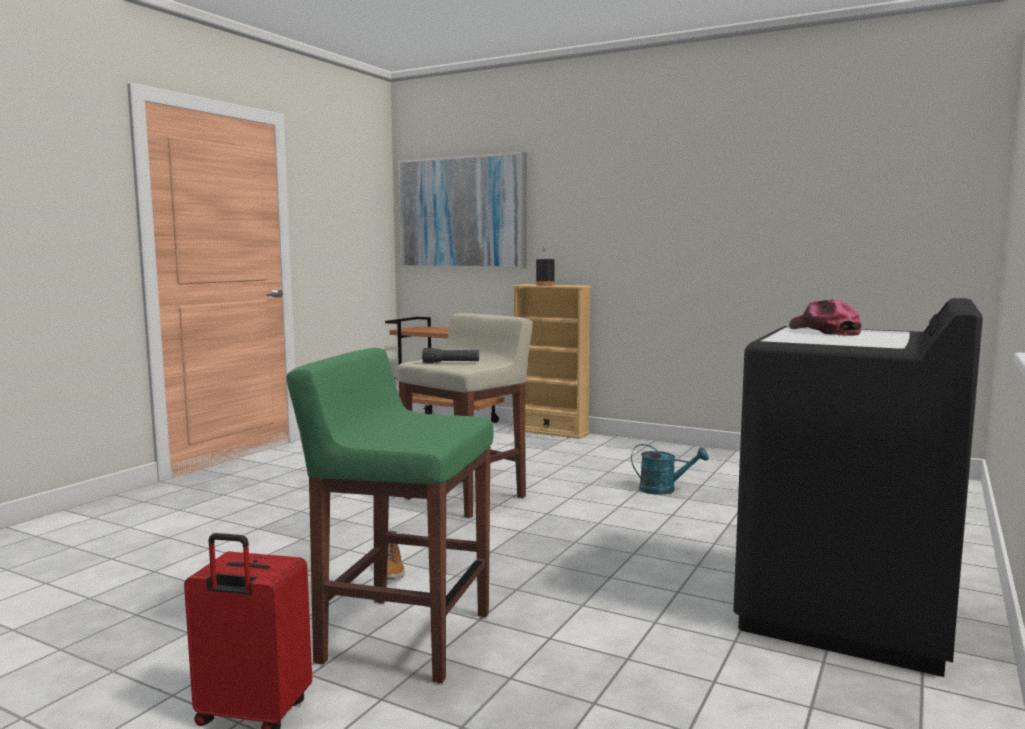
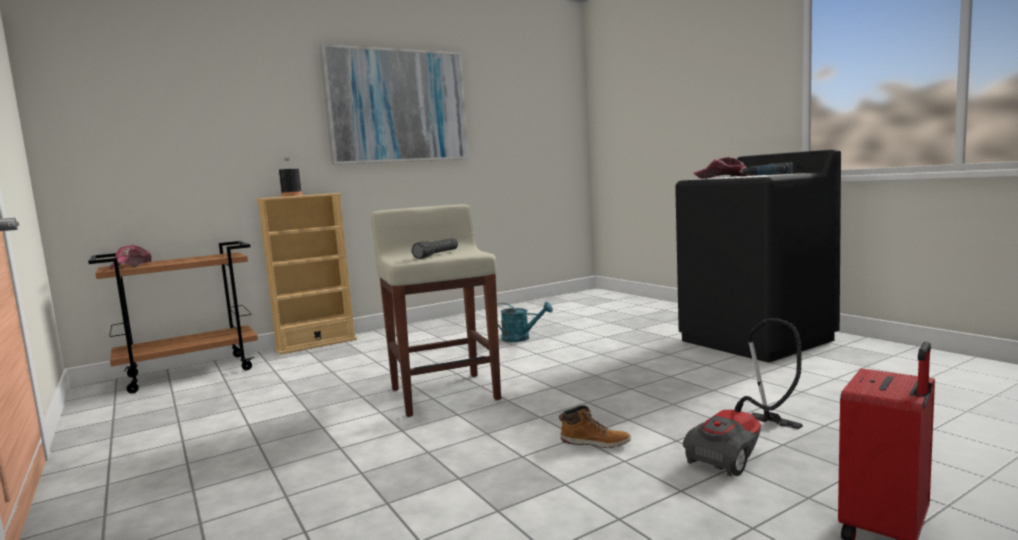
camera: 60 degrees left, 0 degrees up
(403, 637) = (744, 452): green stool -> vacuum cleaner
(423, 328) = (132, 265): none -> cap
(463, 213) = (154, 120): picture -> picture (397, 106)
(664, 490) = (521, 338): turquoise watering can -> turquoise watering can turned 60 degrees clockwise
(833, 339) = (768, 175): none -> power drill

